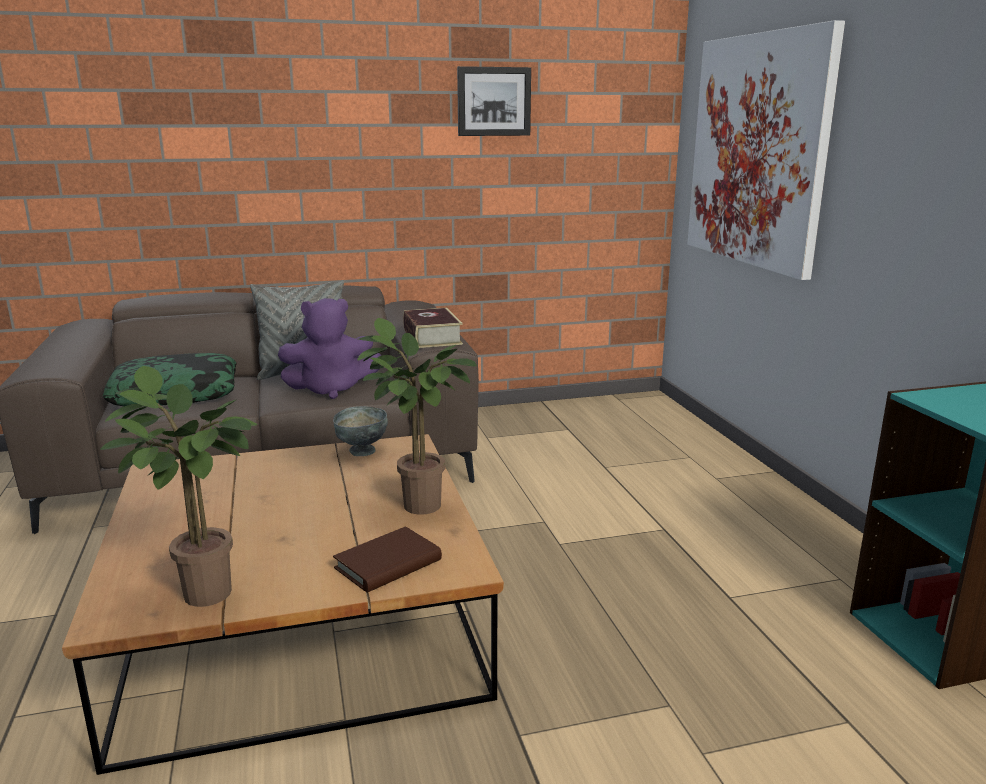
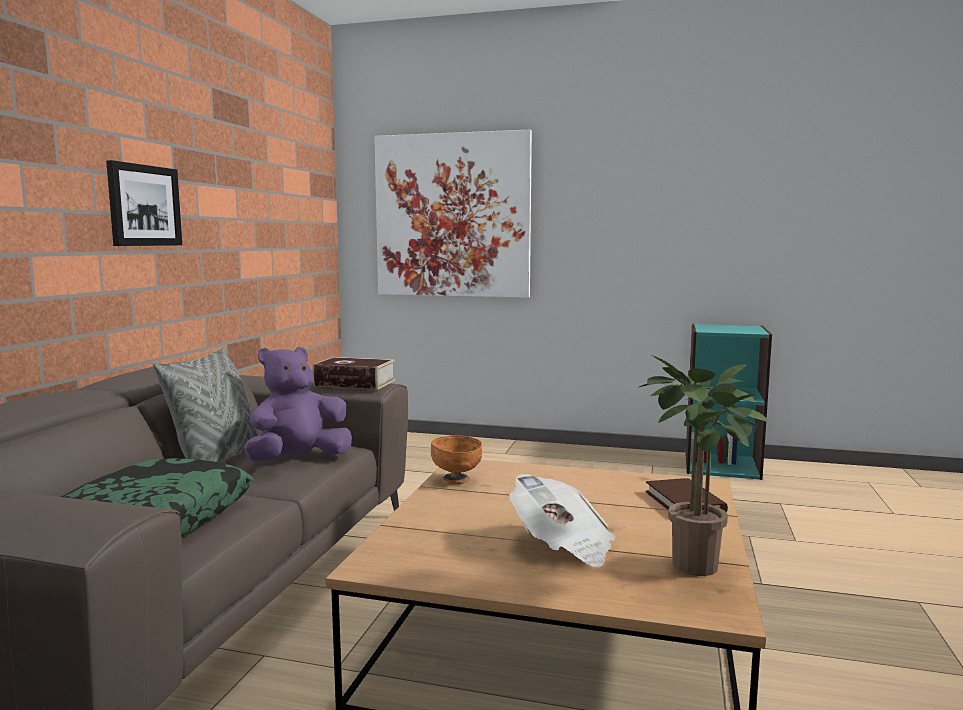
camera: 60 degrees left, 10 degrees down
(226, 526) = (563, 546): none -> newspaper
(331, 389) = (298, 460): purple plush toy -> purple plush toy turned 150 degrees counterclockwise
(362, 452) = (457, 480): grey bowl -> orange bowl
(415, 507) = (593, 481): potted plant -> none
(493, 101) = (245, 167): picture -> picture (144, 205)

